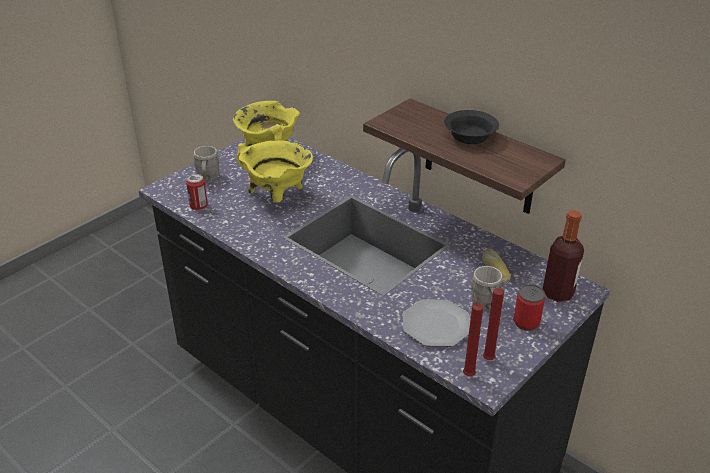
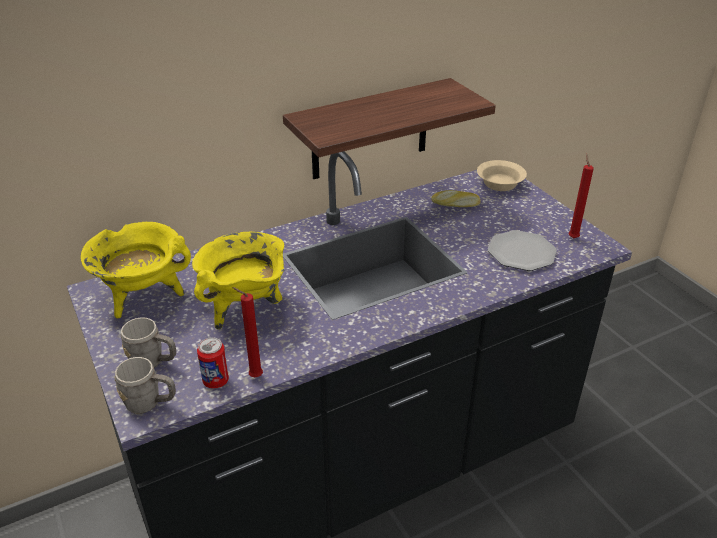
camera: 70 degrees left, 0 degrees up
(468, 373) = (588, 252): red candle -> red candle (253, 376)
(470, 137) = (388, 104): black bowl -> none
(486, 306) = (503, 221): grey mug -> grey mug (150, 403)
(526, 322) = (531, 208): can -> none
(558, 293) = (498, 184): bottle -> beige bowl

